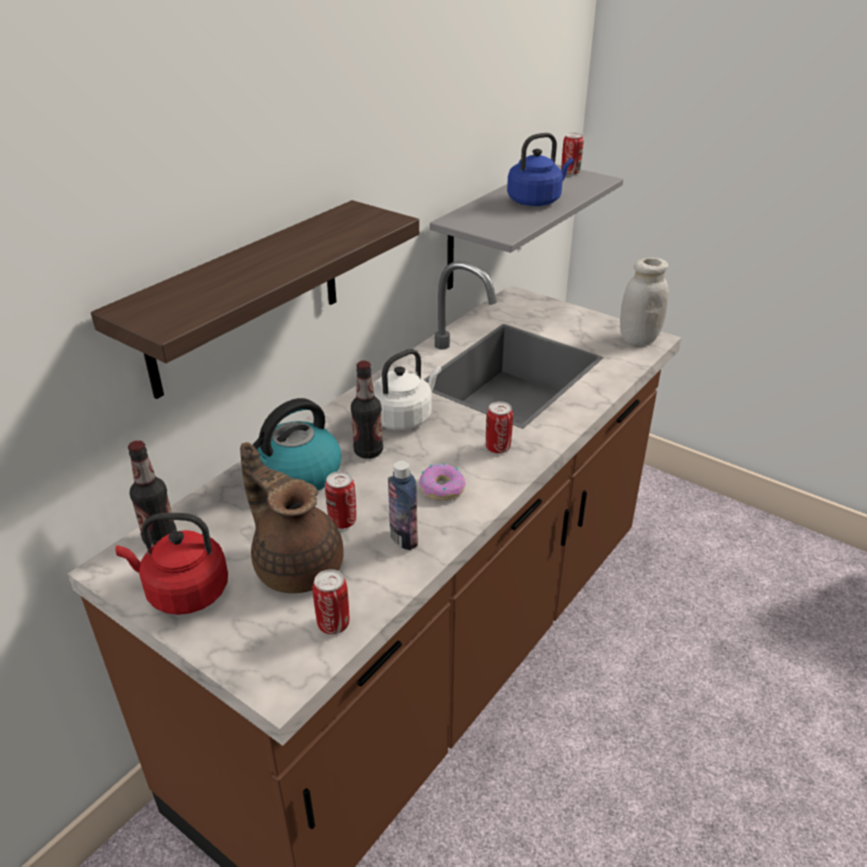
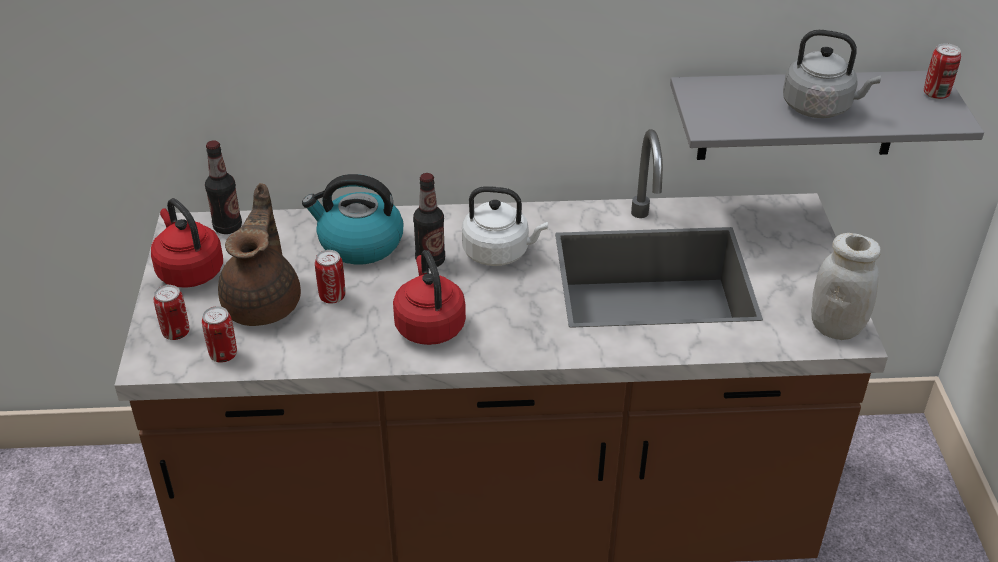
camera: 50 degrees right, 5 degrees up
(245, 298) = (383, 70): shelf -> none
(403, 539) = (345, 338): bottle -> none
(442, 488) = (429, 325): donut -> red kettle
(497, 448) = (521, 327): can -> can (176, 333)
(536, 201) = (820, 107): blue kettle -> grey kettle

